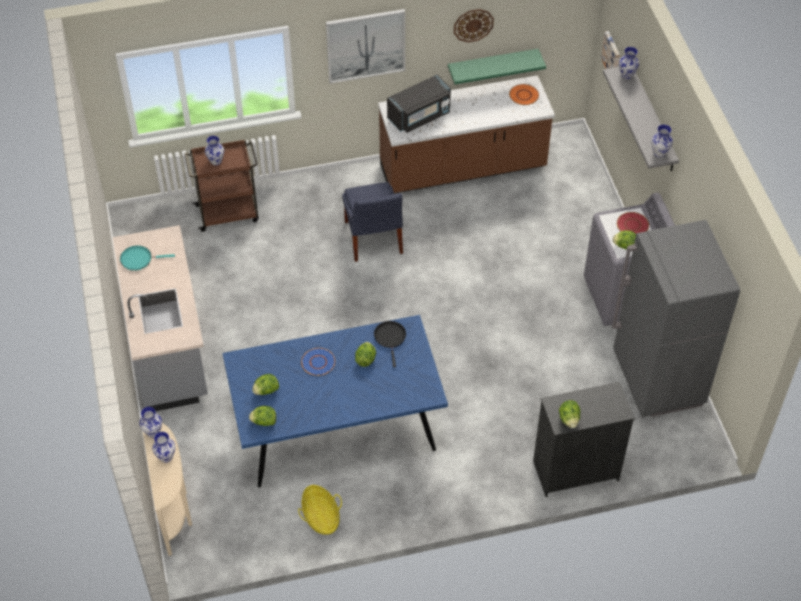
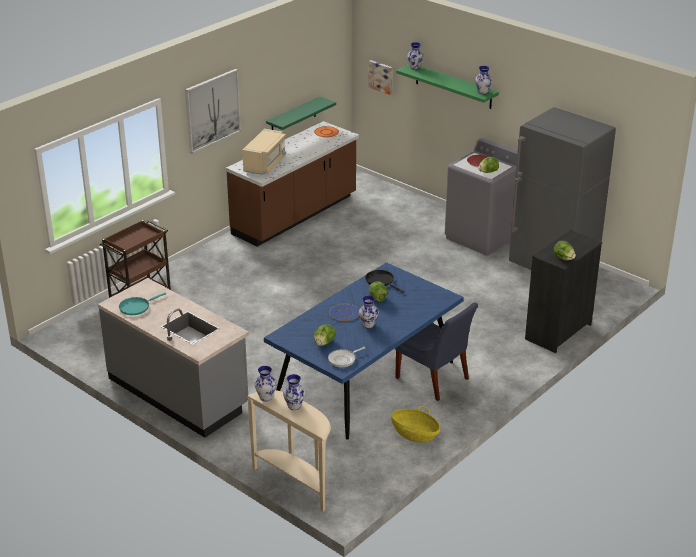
camera: 35 degrees left, 20 degrees down
(215, 161) = (130, 240): vase -> vase (368, 325)
(264, 421) = (343, 359): lettuce -> frying pan
(373, 240) = (273, 273): blue chair -> blue chair (434, 380)
(419, 115) = (265, 164): black microwave -> beige microwave
(473, 25) = (279, 79): wall clock -> none
(653, 120) = (453, 86): grey shelf -> green shelf

